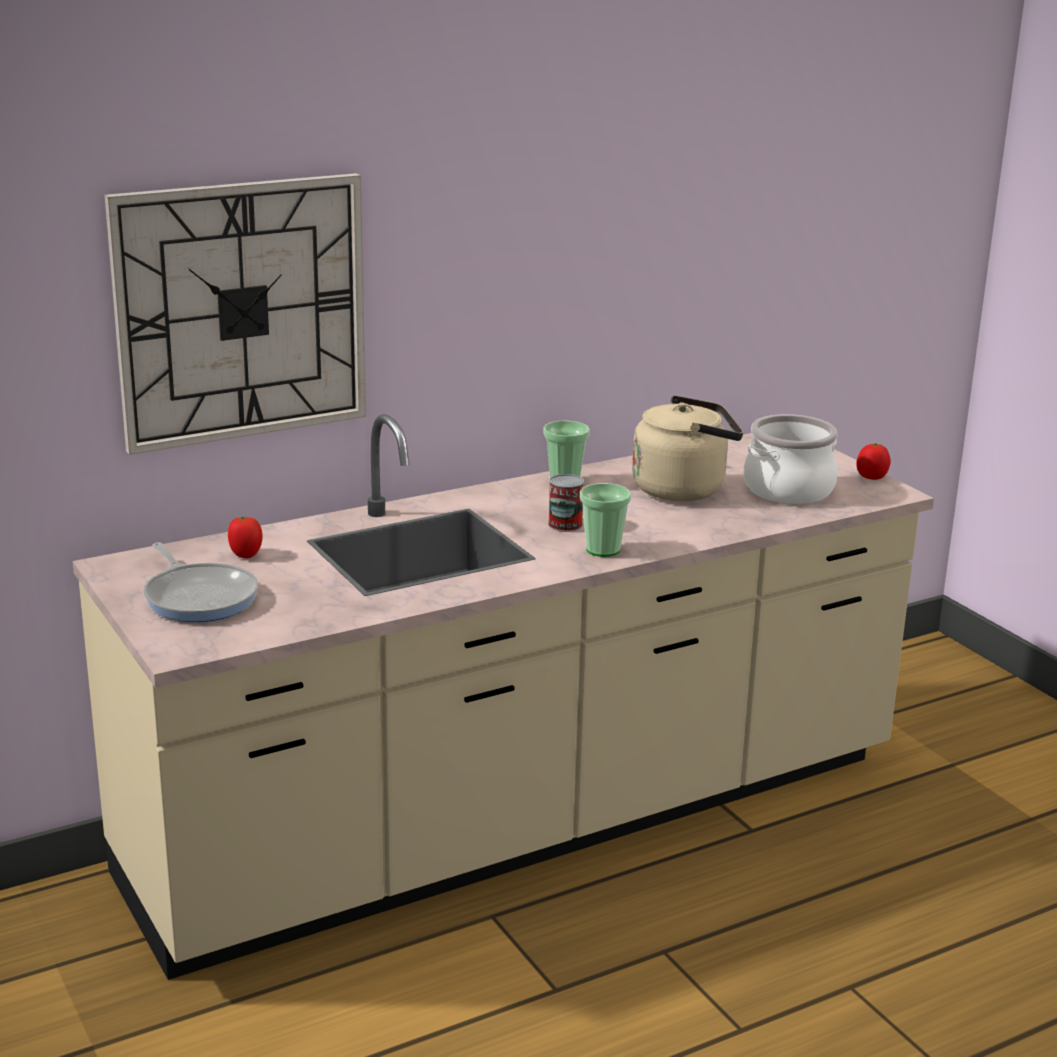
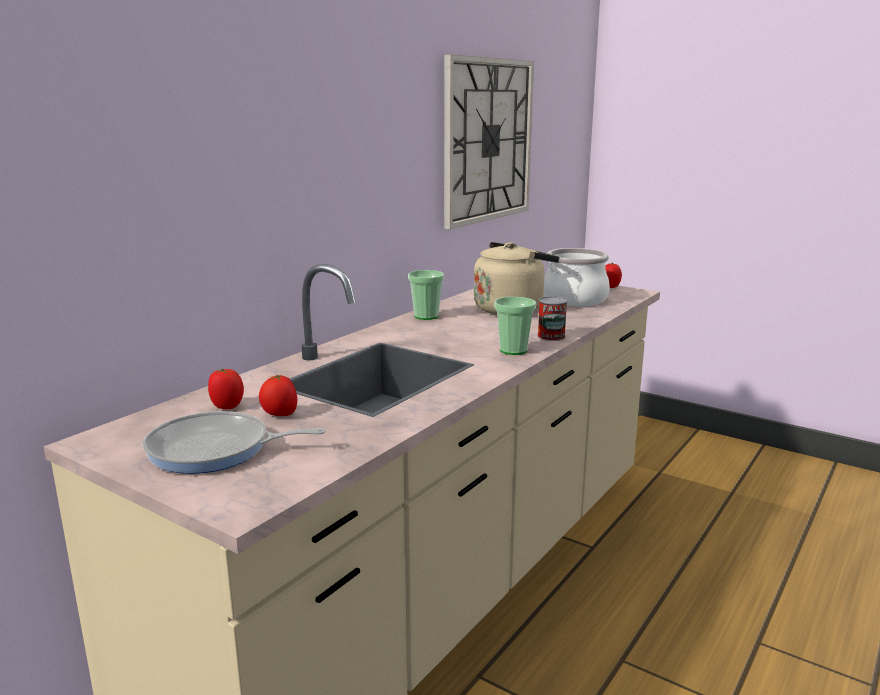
camera: 25 degrees left, 5 degrees down
(199, 597) = (215, 450): frying pan -> frying pan turned 150 degrees clockwise
(241, 311) = (184, 174): wall clock -> wall clock (488, 140)
(283, 575) = (279, 415): none -> tomato
(565, 524) = (464, 340): can -> can (551, 336)

